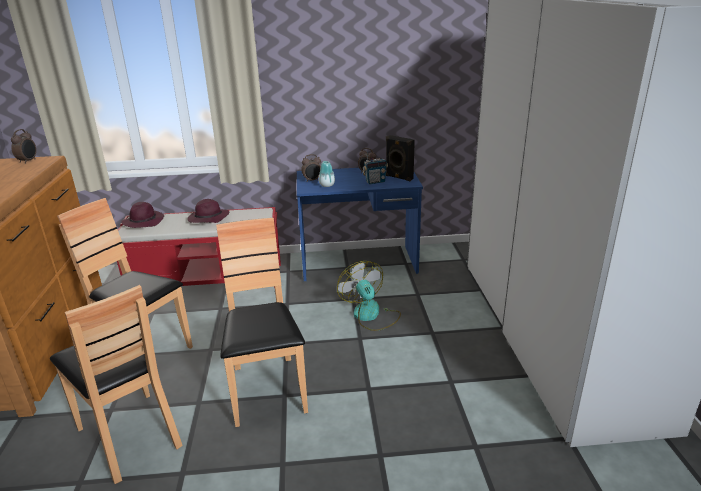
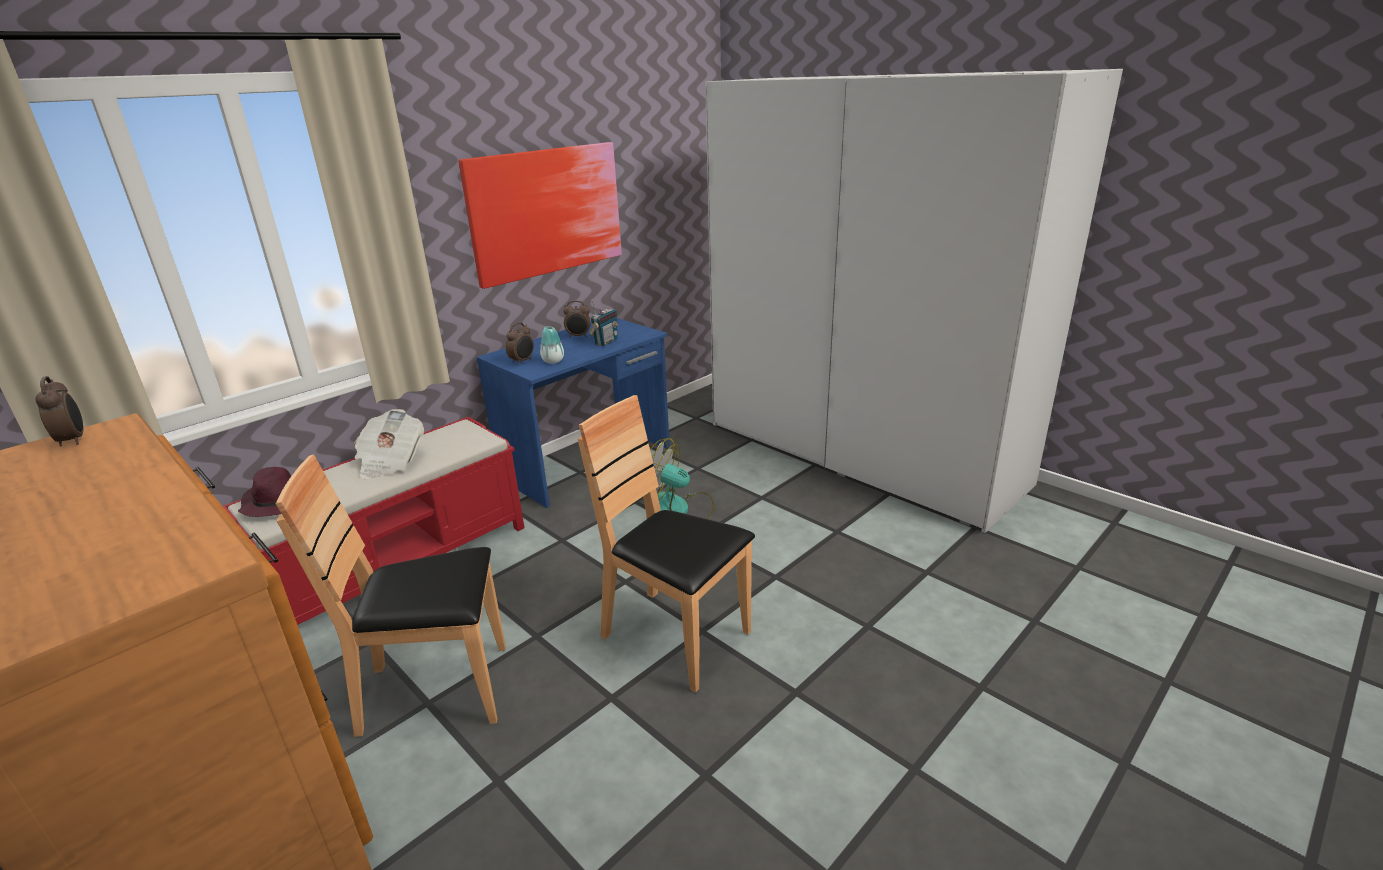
camera: 40 degrees left, 0 degrees up
(130, 435) = (575, 786): brown chair -> none
(208, 219) = (390, 461): purple hat -> newspaper
(364, 82) = (546, 212): none -> picture
(398, 177) = (624, 331): black speaker -> none

